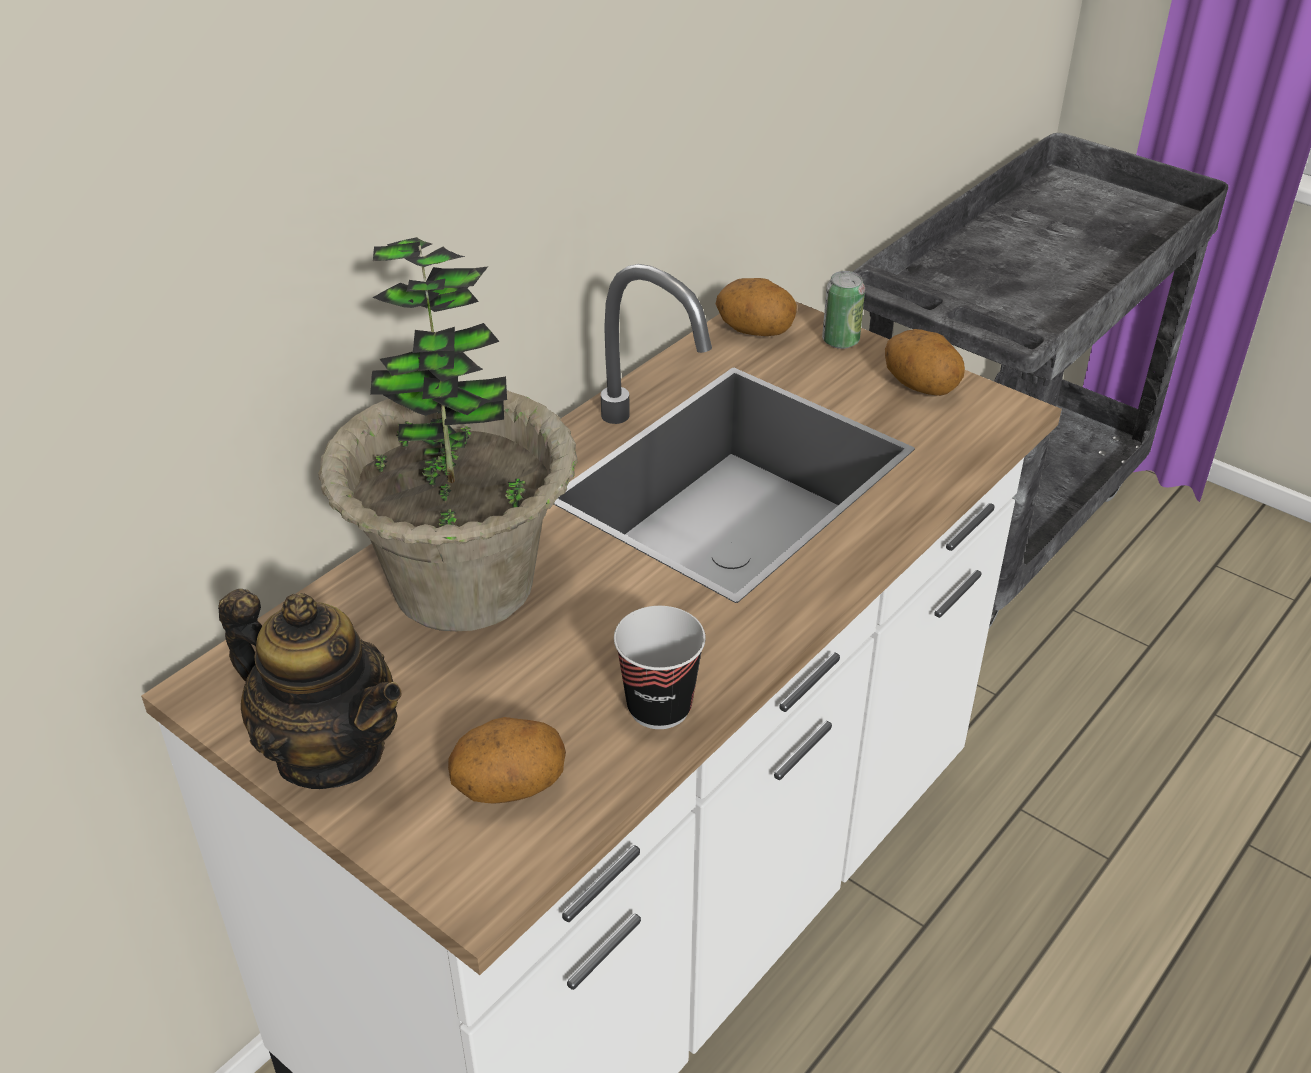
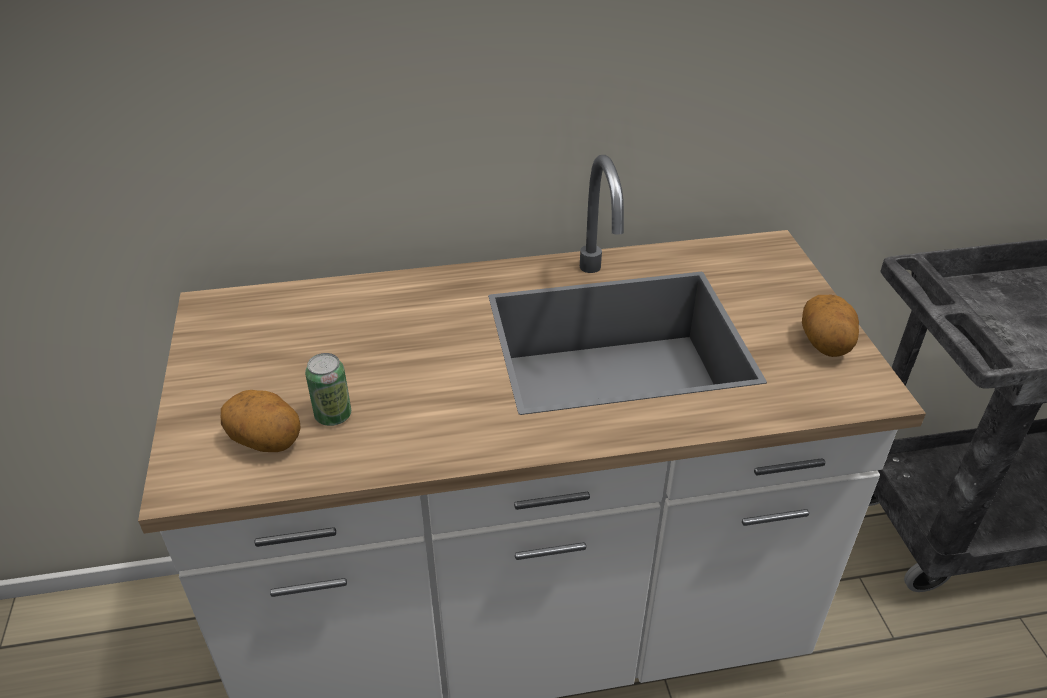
camera: 40 degrees right, 0 degrees up
(330, 751) = (215, 368): teapot -> none
(463, 584) = (386, 318): potted plant -> none
(659, 707) = (395, 448): cup -> none
(755, 331) = (747, 256): potato -> none
(840, 341) = (801, 288): can -> can (333, 415)

